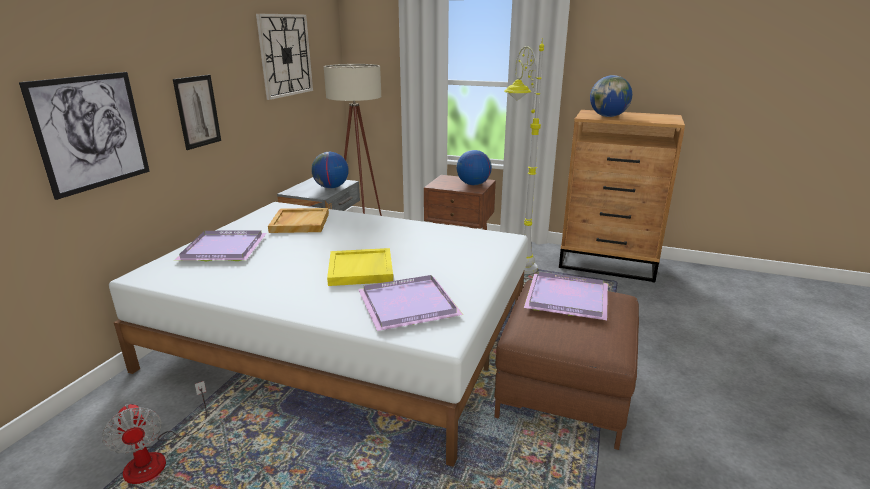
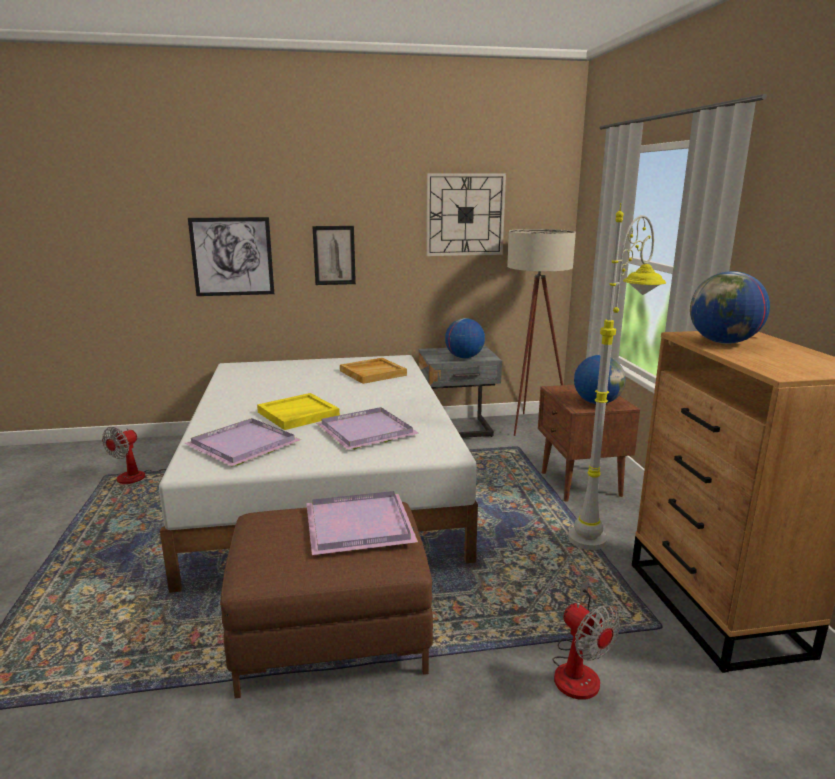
camera: 60 degrees right, 5 degrees down
(222, 248) = (295, 369): purple tray -> purple tray (367, 430)
(639, 314) = (578, 669): none -> fan

